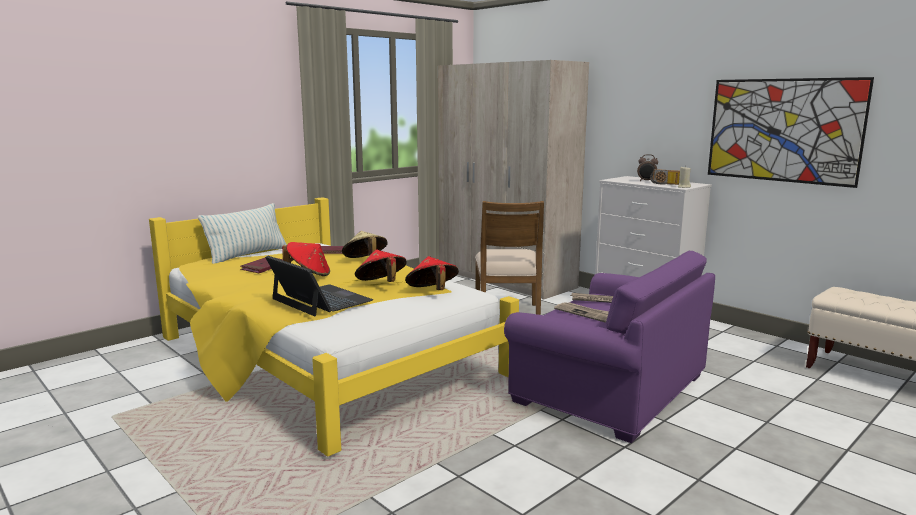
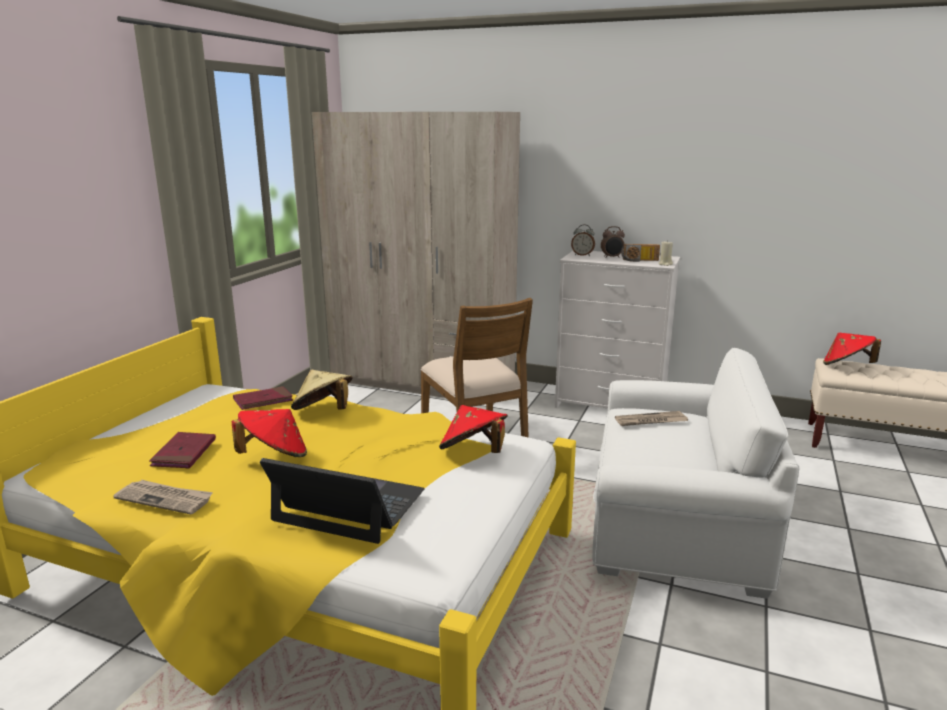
camera: 25 degrees left, 5 degrees up
(247, 256) = (121, 430): pillow -> none
(381, 284) = (398, 454): red hat -> red hat (846, 366)
(586, 314) = (661, 446): newspaper -> newspaper (165, 499)
(609, 388) = (675, 523): purple armchair -> white armchair
(624, 178) = (582, 255): none -> alarm clock
(783, 130) = (761, 196): picture -> none

